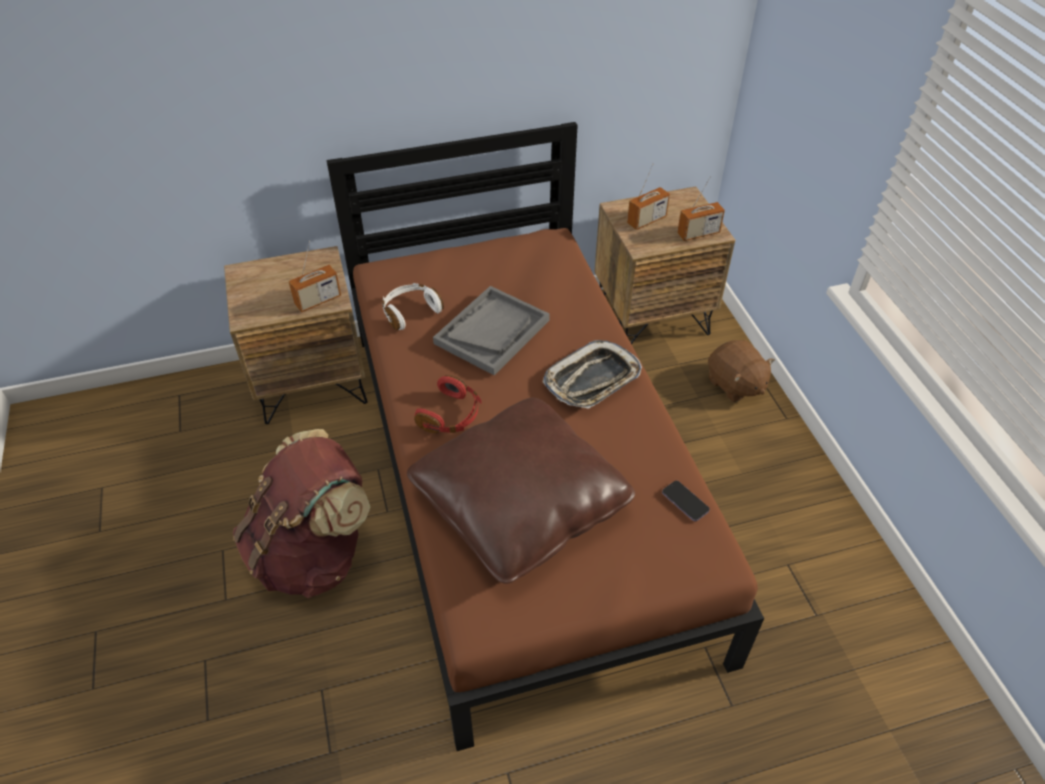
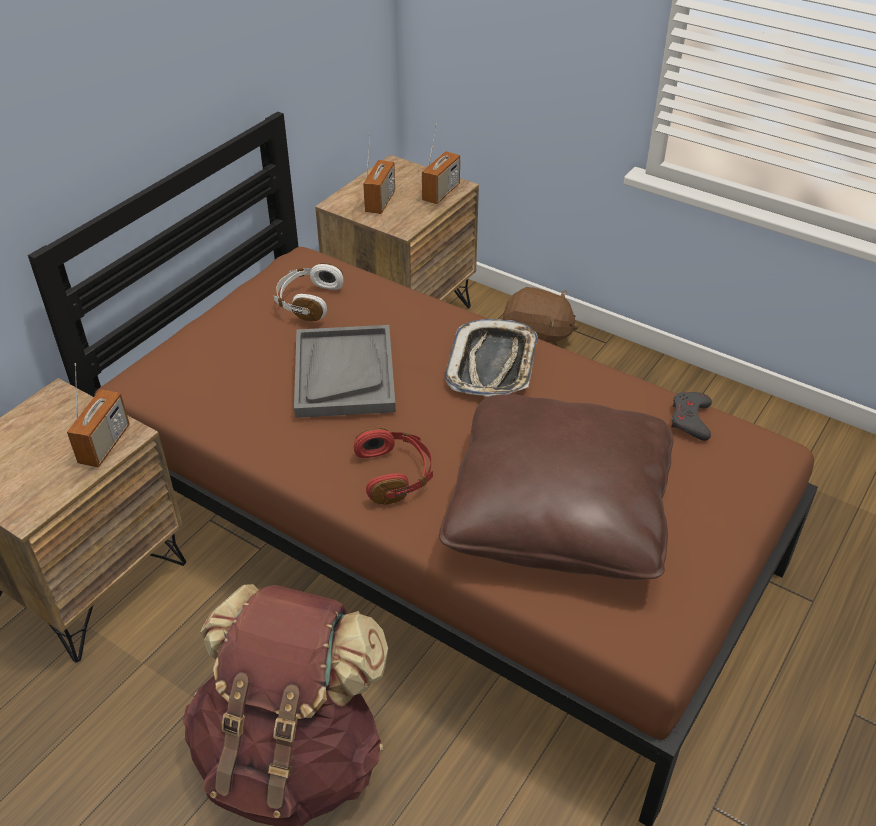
camera: 40 degrees left, 5 degrees down
(410, 312) = (227, 402): white headphones -> white headphones (308, 301)
(685, 502) = (690, 419): phone -> grey game controller

